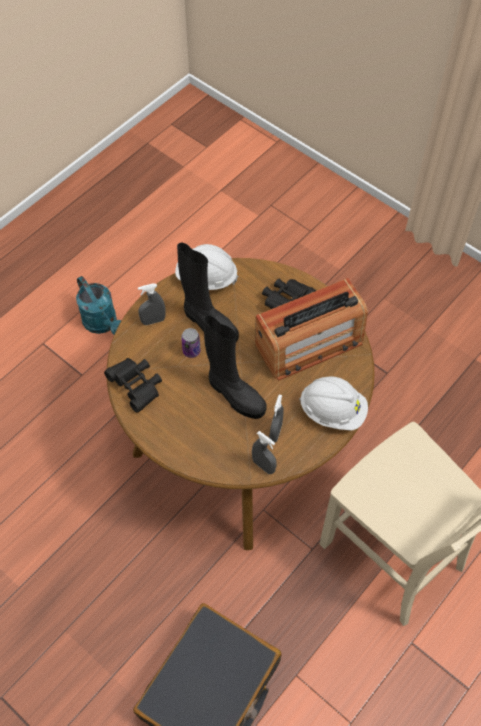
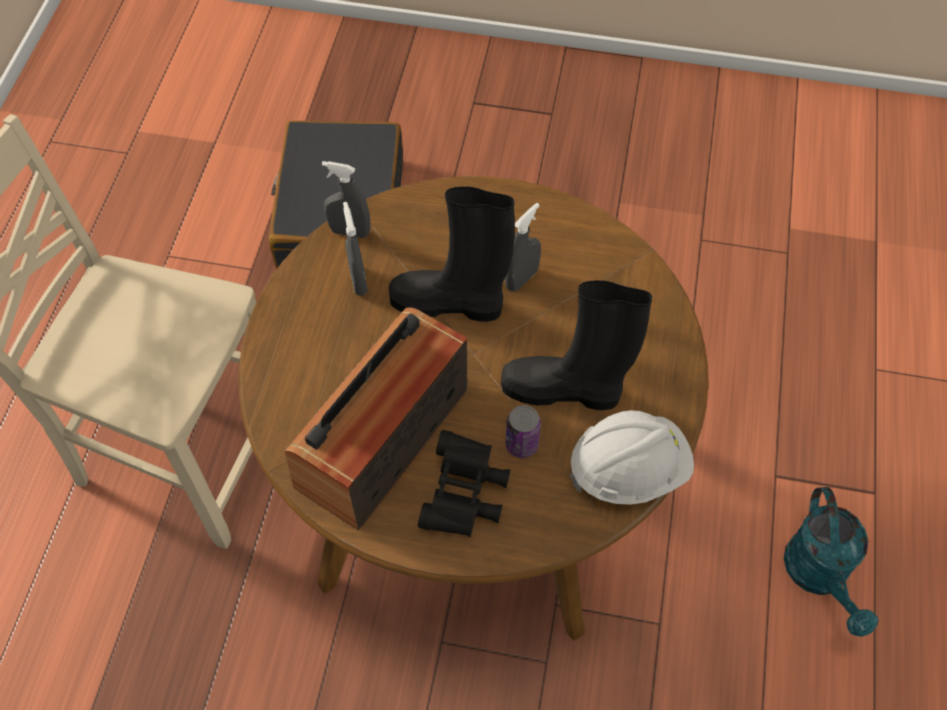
camera: 150 degrees right, 0 degrees up
(103, 324) = (820, 576): turquoise watering can -> turquoise watering can turned 120 degrees counterclockwise
(137, 387) = (594, 247): black binoculars -> none
(153, 321) = (652, 351): grey spray bottle -> grey spray bottle (521, 279)
(191, 351) = (558, 334): can -> can (521, 444)
(332, 411) = (289, 349): white hard hat -> none

